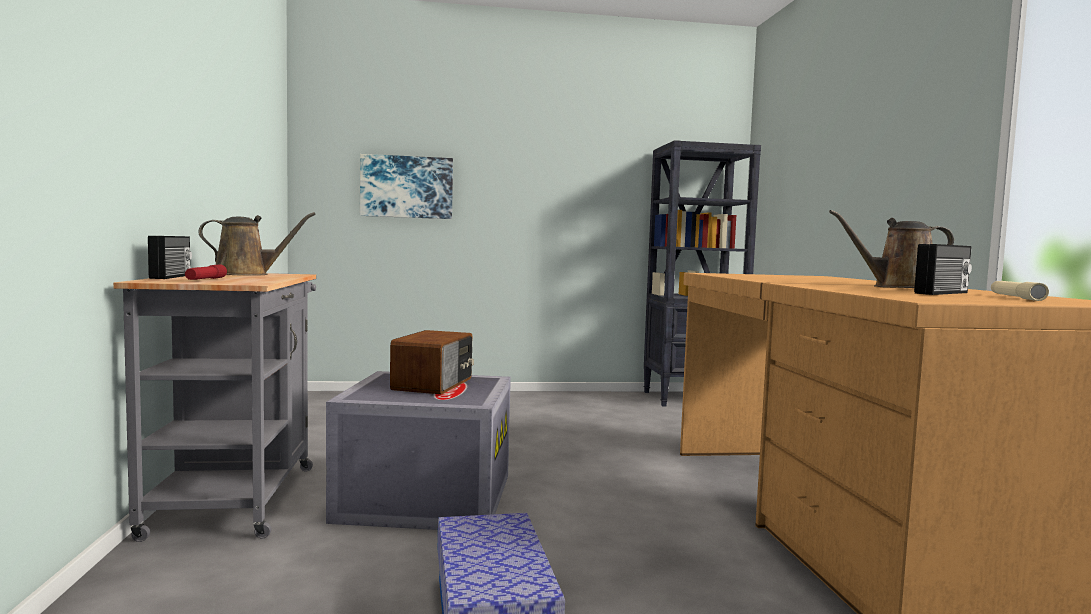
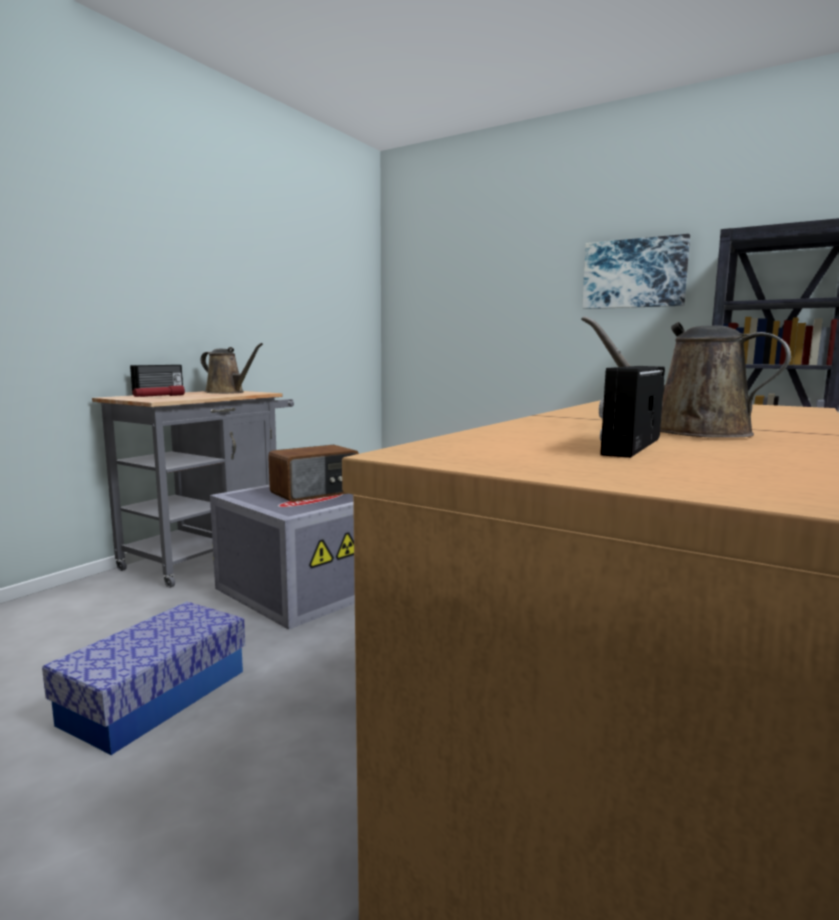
camera: 40 degrees right, 5 degrees up
(407, 187) = (465, 312): picture -> picture (634, 273)
(943, 293) = (629, 446): radio -> radio turned 120 degrees clockwise
(1016, 297) = (691, 464): beige flashlight -> none

